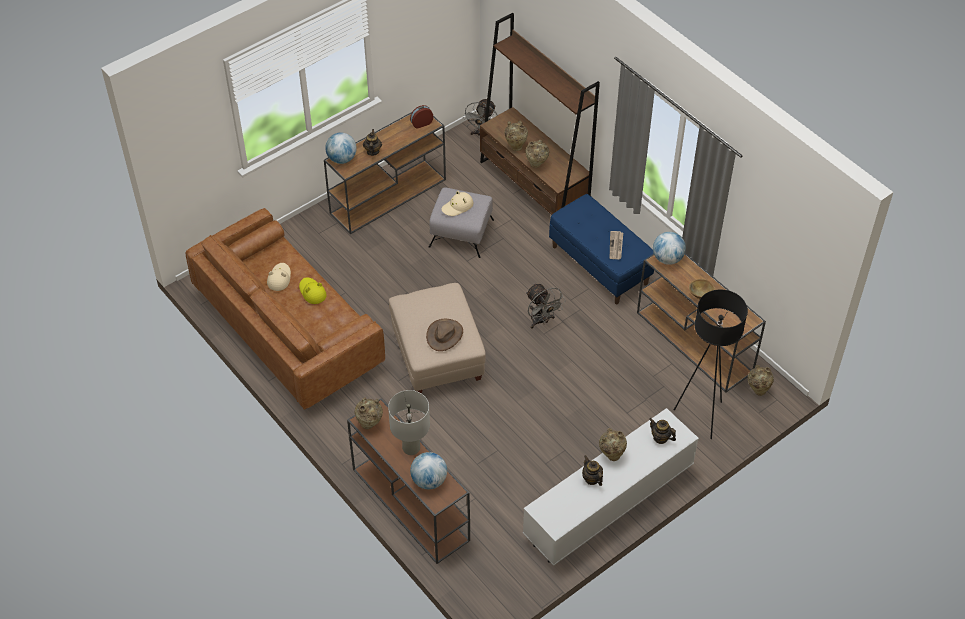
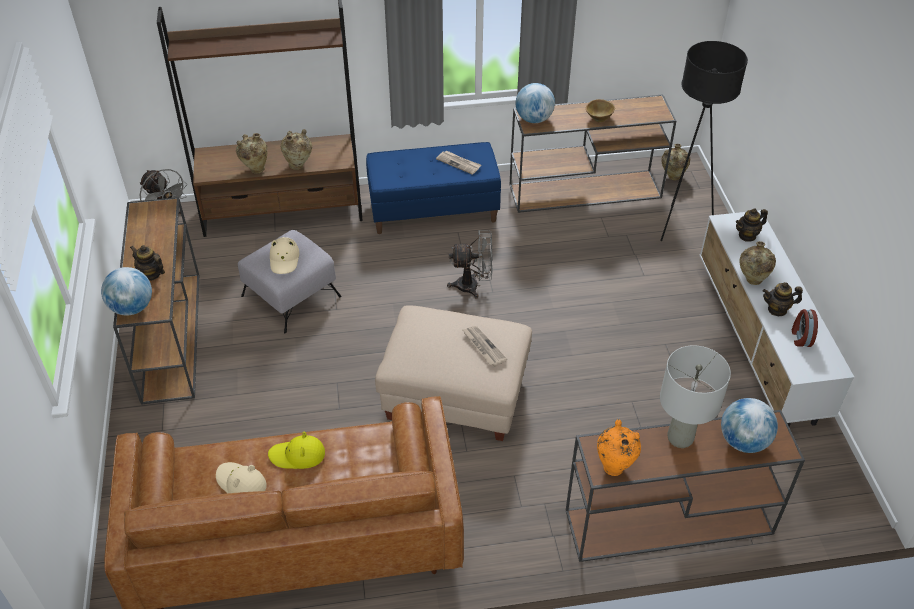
camera: 60 degrees left, 5 degrees down
(369, 424) = (614, 466): beige vase -> orange vase
(421, 123) = (153, 213): alarm clock -> alarm clock (800, 337)
(444, 335) = (483, 347): brown hat -> newspaper

